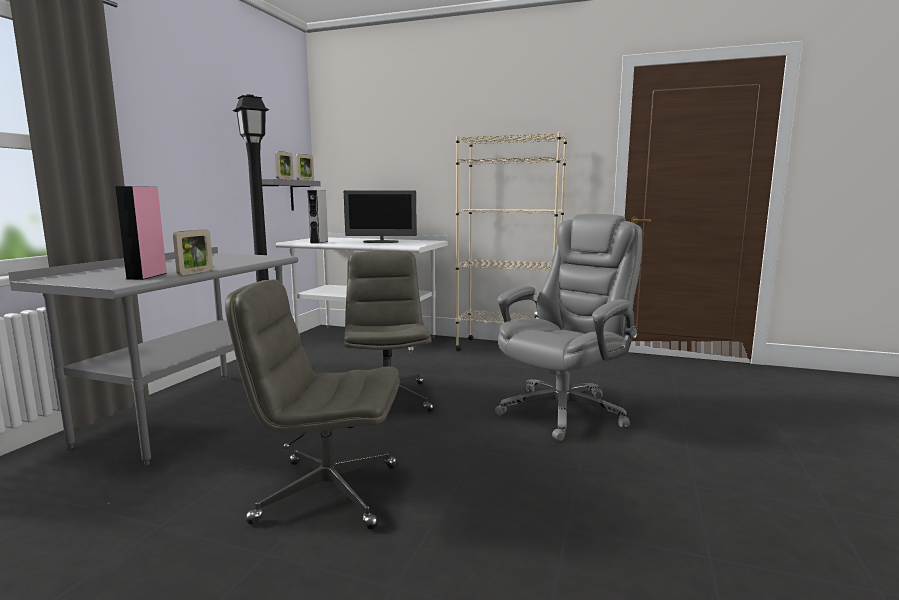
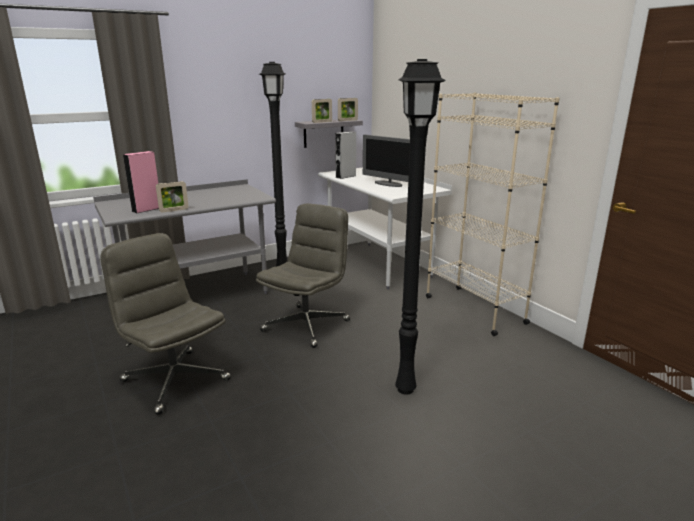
camera: 40 degrees right, 10 degrees up
(564, 411) = (407, 390): grey office chair -> black floor lamp

